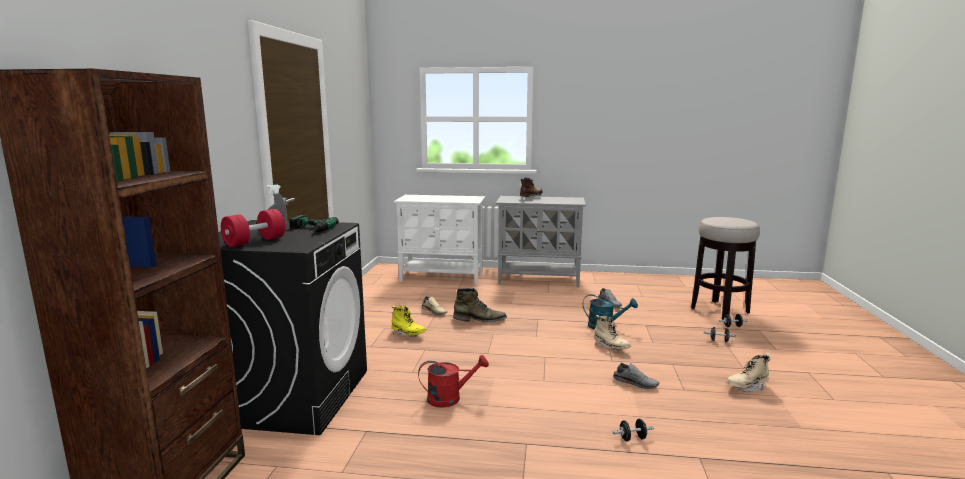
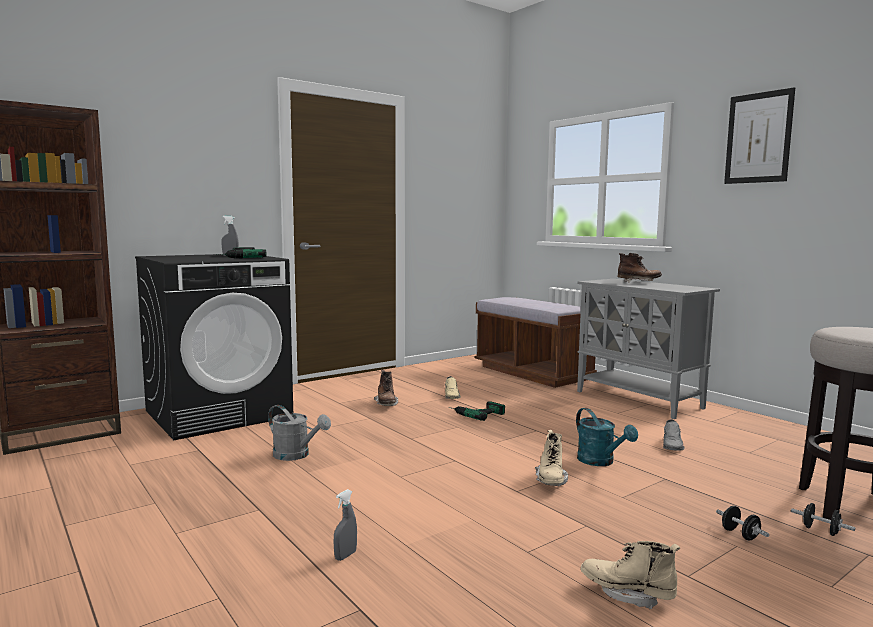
camera: 45 degrees right, 5 degrees down
(255, 241) = (178, 258): red dumbbell -> none
(408, 334) = (386, 404): yellow boot -> brown boot
(442, 277) = (532, 373): white cabinet -> brown bench
(450, 398) = (296, 455): red watering can -> grey watering can
(480, 320) = (475, 413): green boot -> power drill
(596, 98) = (758, 138): none -> picture
(632, 438) = (345, 556): black dumbbell -> grey spray bottle
(635, 383) = (486, 519): grey shoe -> none

